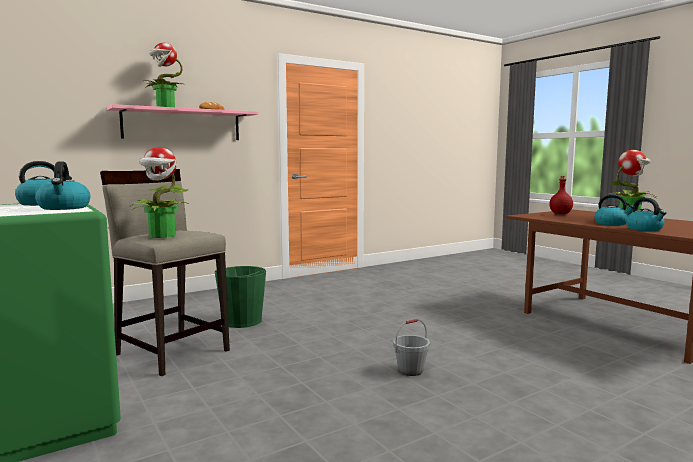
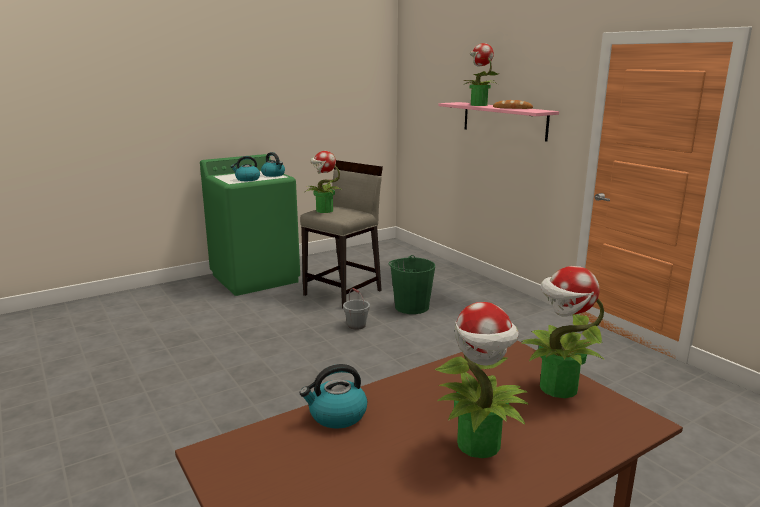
camera: 90 degrees right, 10 degrees up
(410, 370) = (287, 377): grey bucket -> grey bucket (357, 325)
(560, 213) = (557, 388): red bottle -> potted plant
(611, 224) = (406, 403): kettle -> none

